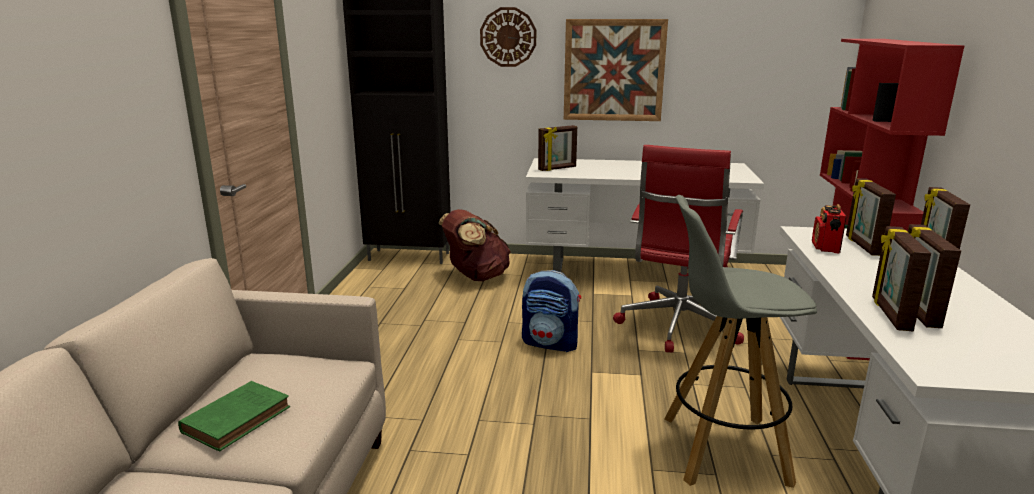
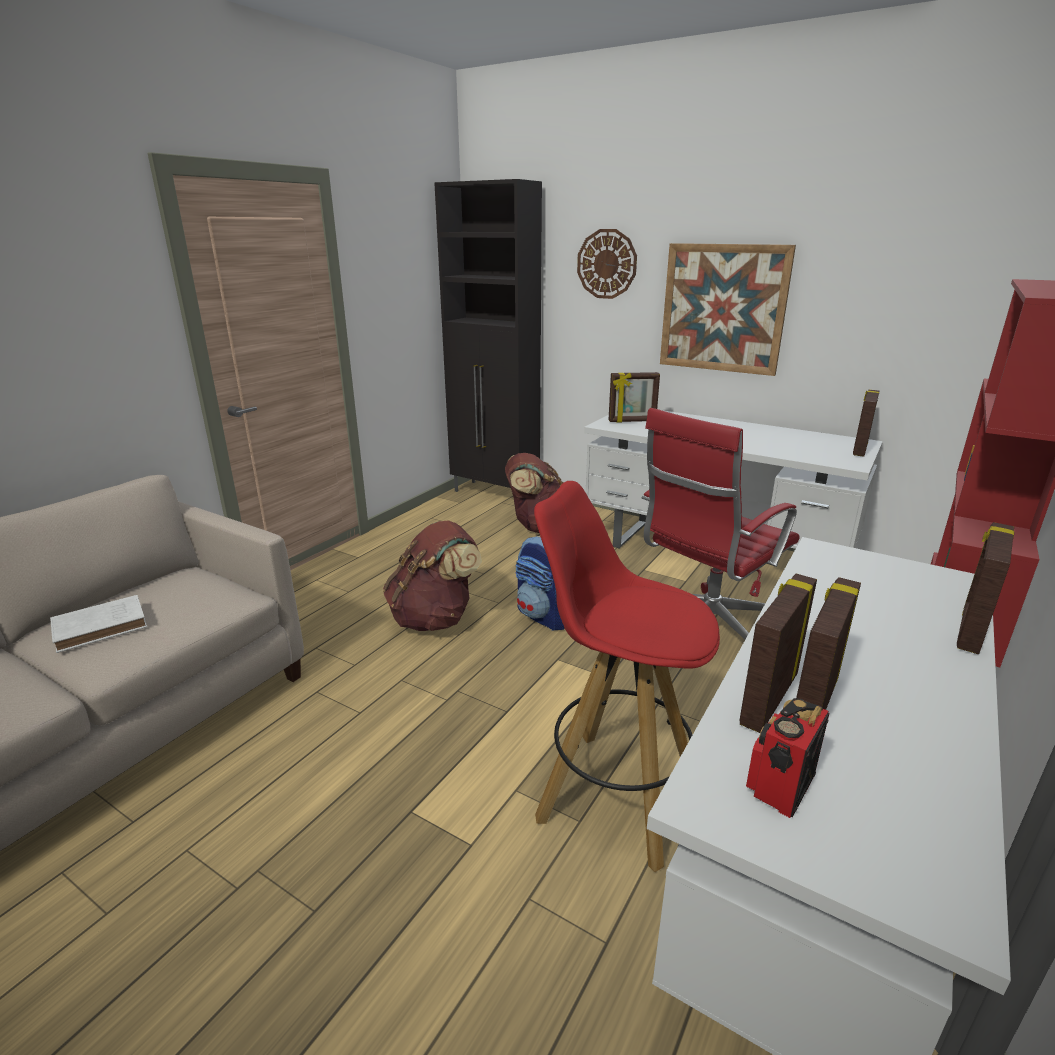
camera: 25 degrees right, 5 degrees up
(239, 418) = (103, 627): green book -> white book
(459, 366) = (435, 618): none -> brown backpack
(722, 450) = (614, 795): grey stool -> red stool
(825, 248) = (819, 579): radio -> radio (779, 787)
(862, 246) = (880, 587): picture frame -> picture frame (859, 449)

